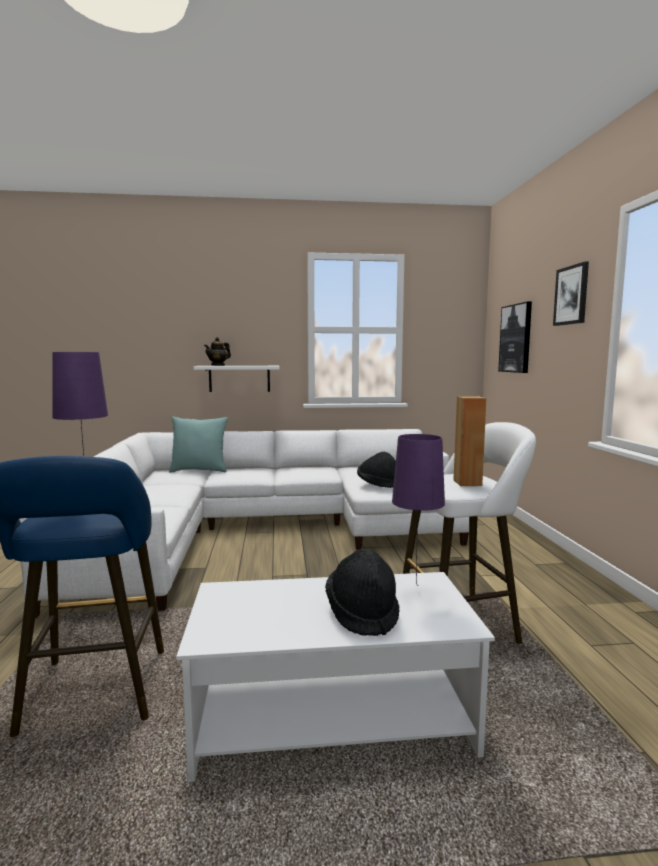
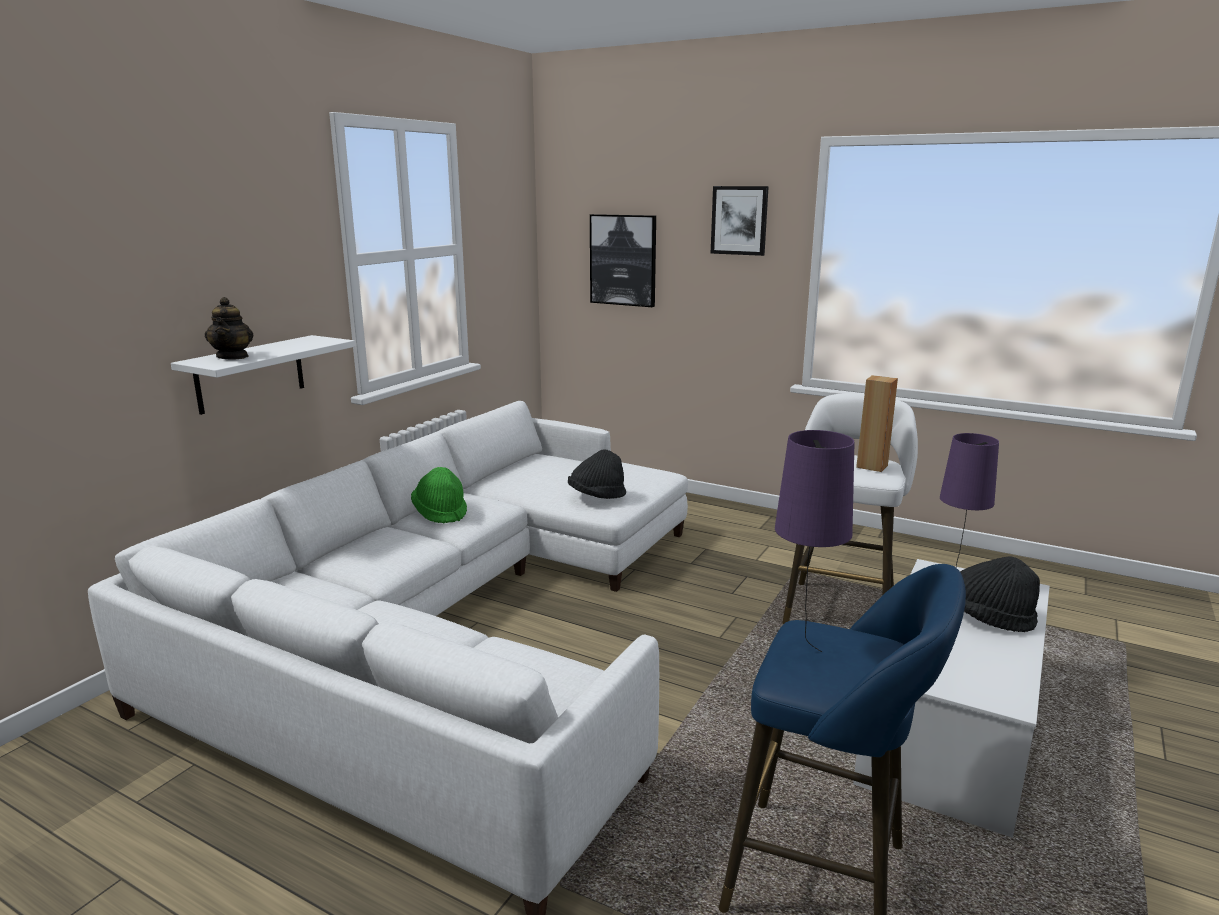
camera: 55 degrees left, 10 degrees up
(199, 470) = (303, 576): turquoise pillow -> none
(296, 469) = (440, 513): none -> green hat

